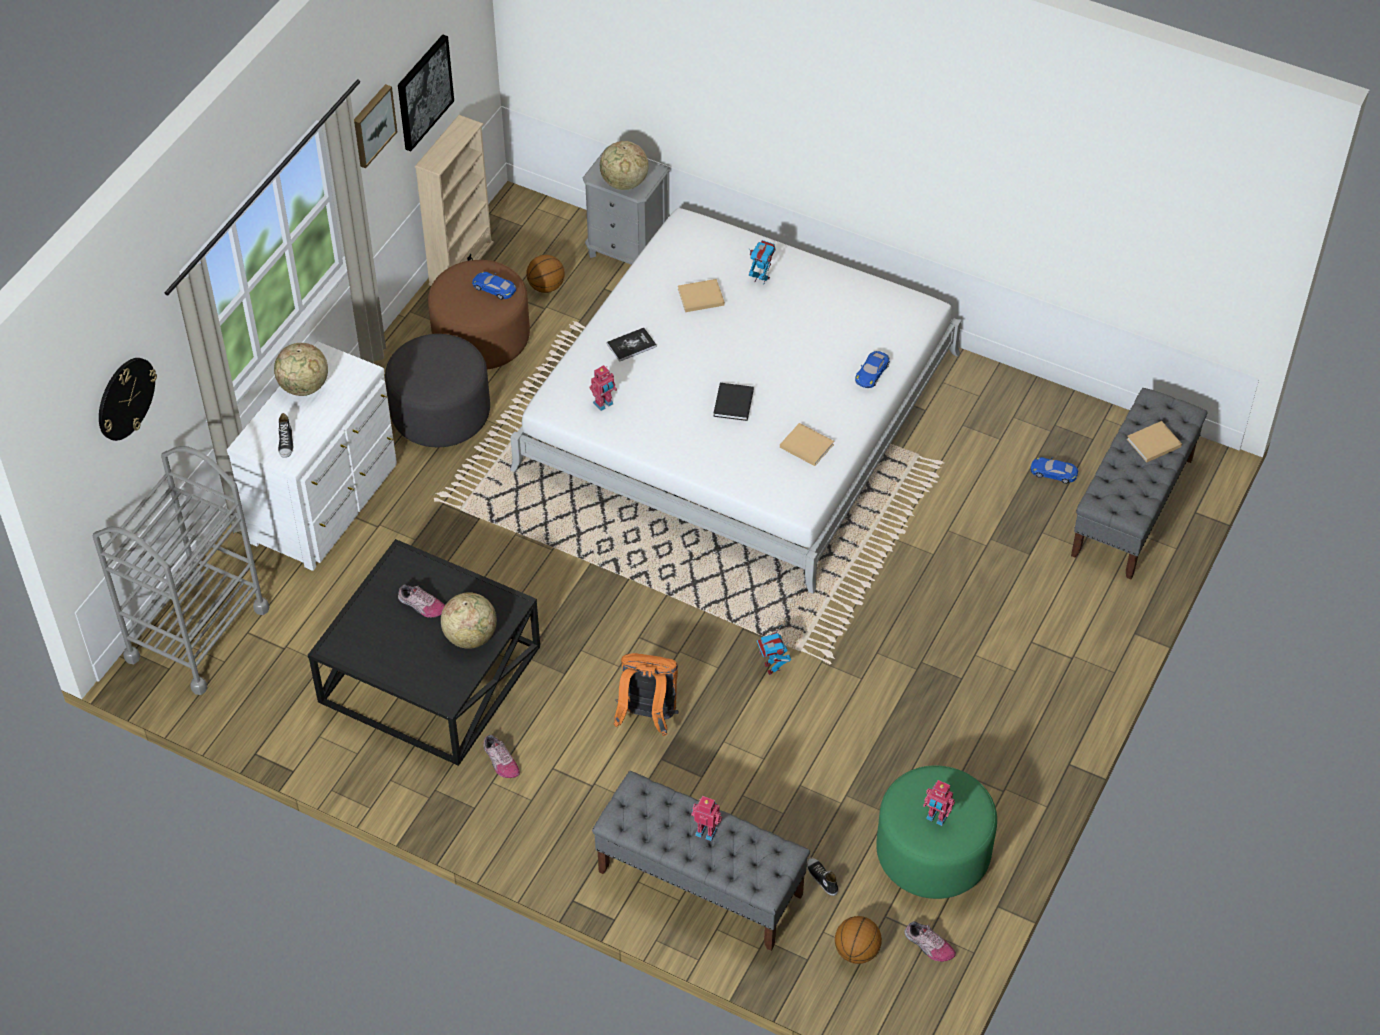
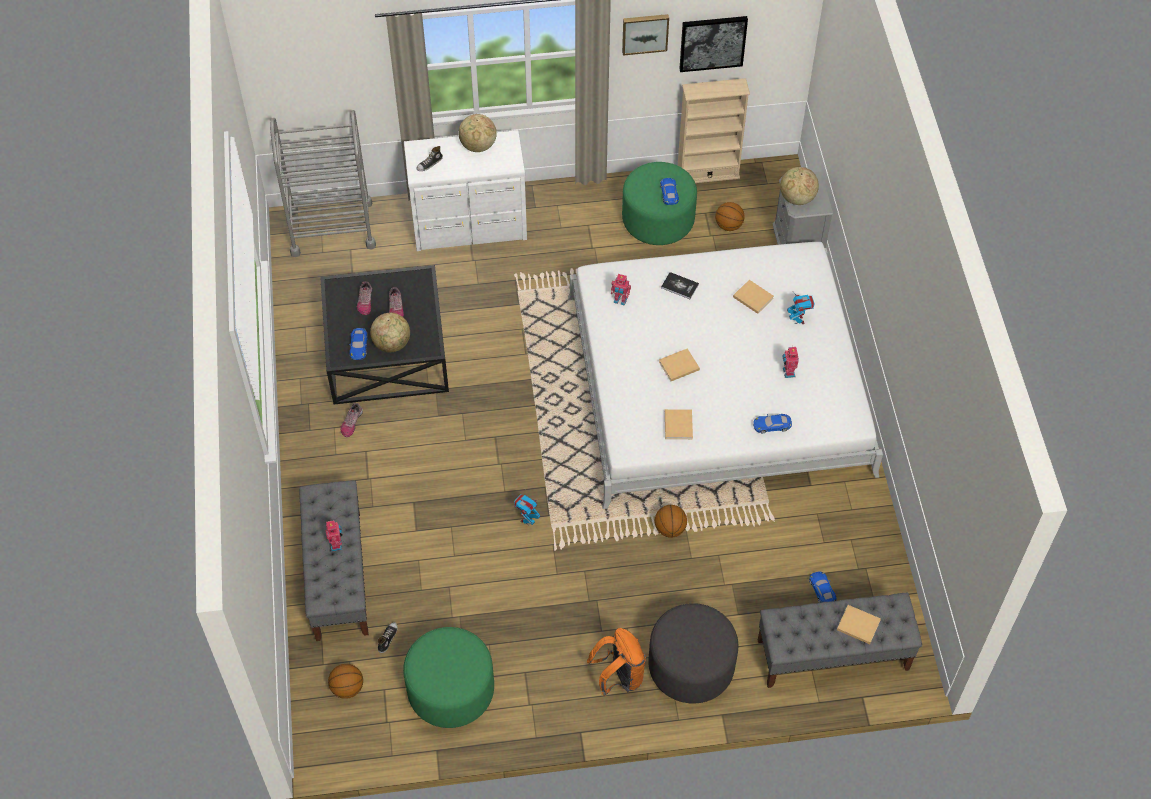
camera: 55 degrees right, 5 degrees up
(125, 398) = (333, 59): wall clock -> none
(441, 414) = (582, 237): grey ottoman -> grey ottoman (691, 666)
(444, 669) = (359, 346): none -> blue toy car
(481, 338) = (658, 220): brown ottoman -> green ottoman
(647, 717) = (438, 476): orange backpack -> orange backpack (619, 677)
(733, 404) = (678, 366): black book -> beige book
(884, 551) = (670, 529): none -> basketball
(928, 945) = (379, 726): shoe -> shoe (365, 301)
(936, 817) = (439, 665): toy robot -> toy robot (788, 372)

